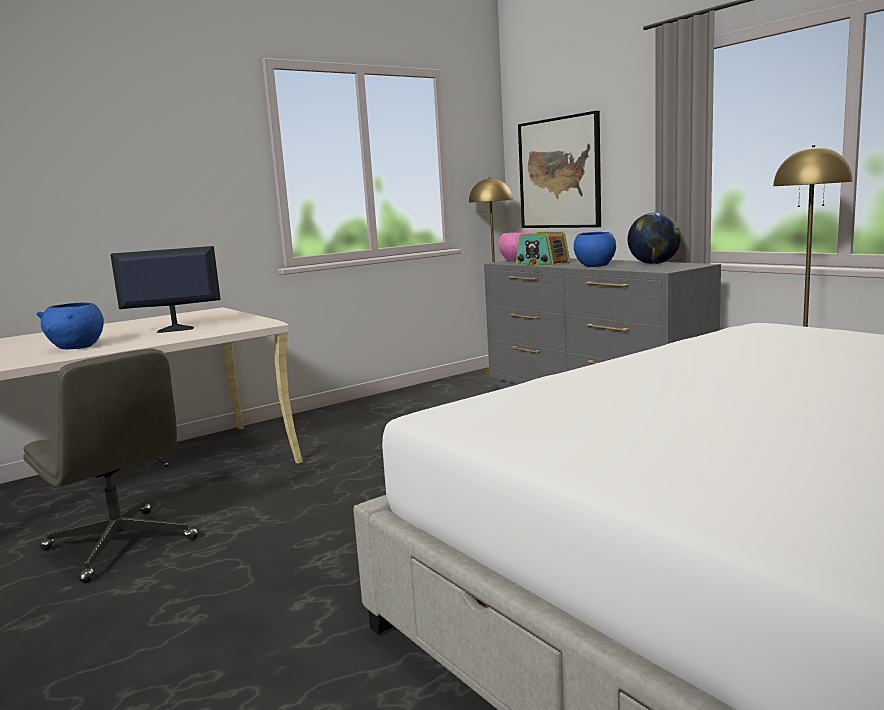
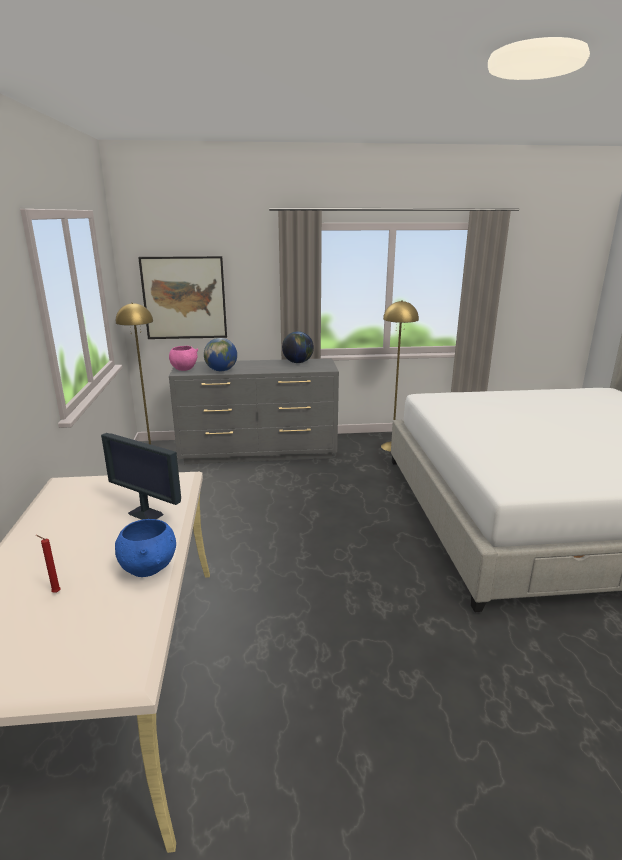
camera: 60 degrees left, 10 degrees up
(34, 342) = (55, 592): none -> red candle
(121, 545) = (266, 697): grey office chair -> none
(174, 329) = (146, 514): monitor -> monitor turned 75 degrees counterclockwise
(542, 263) = (221, 370): radio -> globe
(594, 266) = (269, 369): blue bowl -> none

